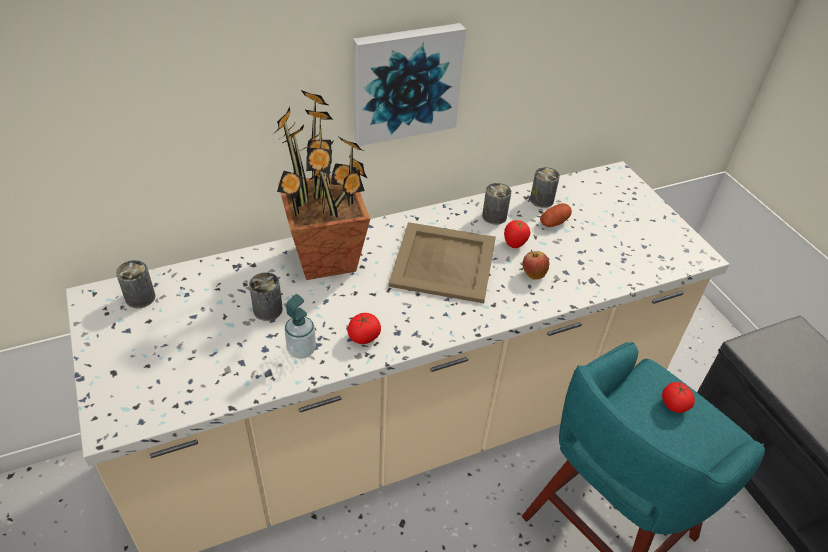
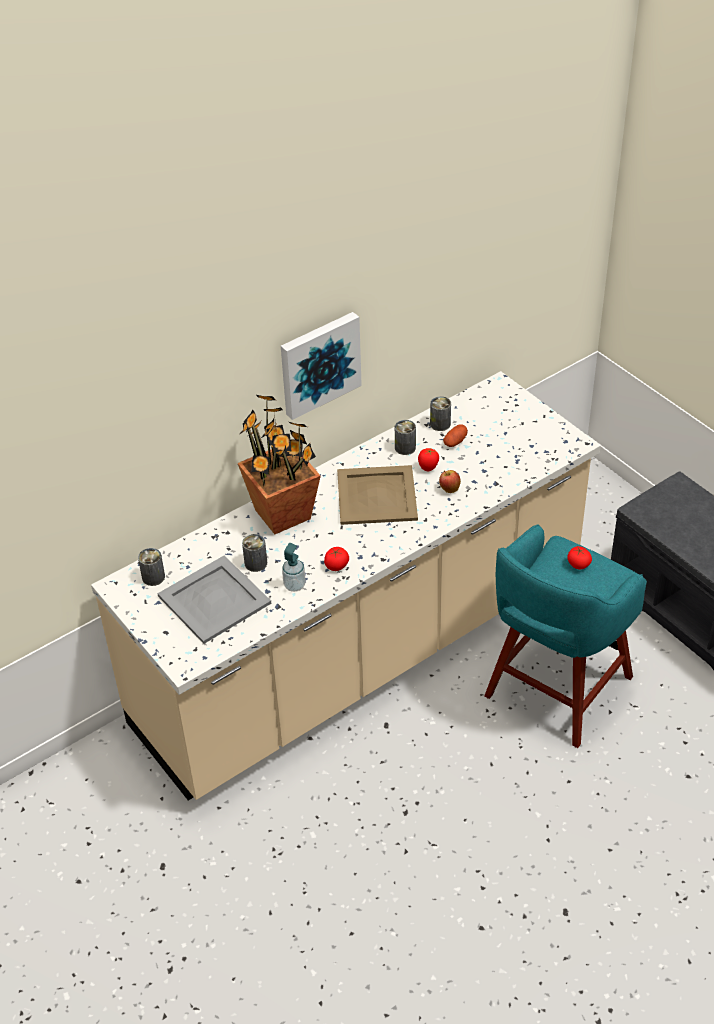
camera: 10 degrees left, 0 degrees up
(194, 345) = (214, 600): none -> grey tray

